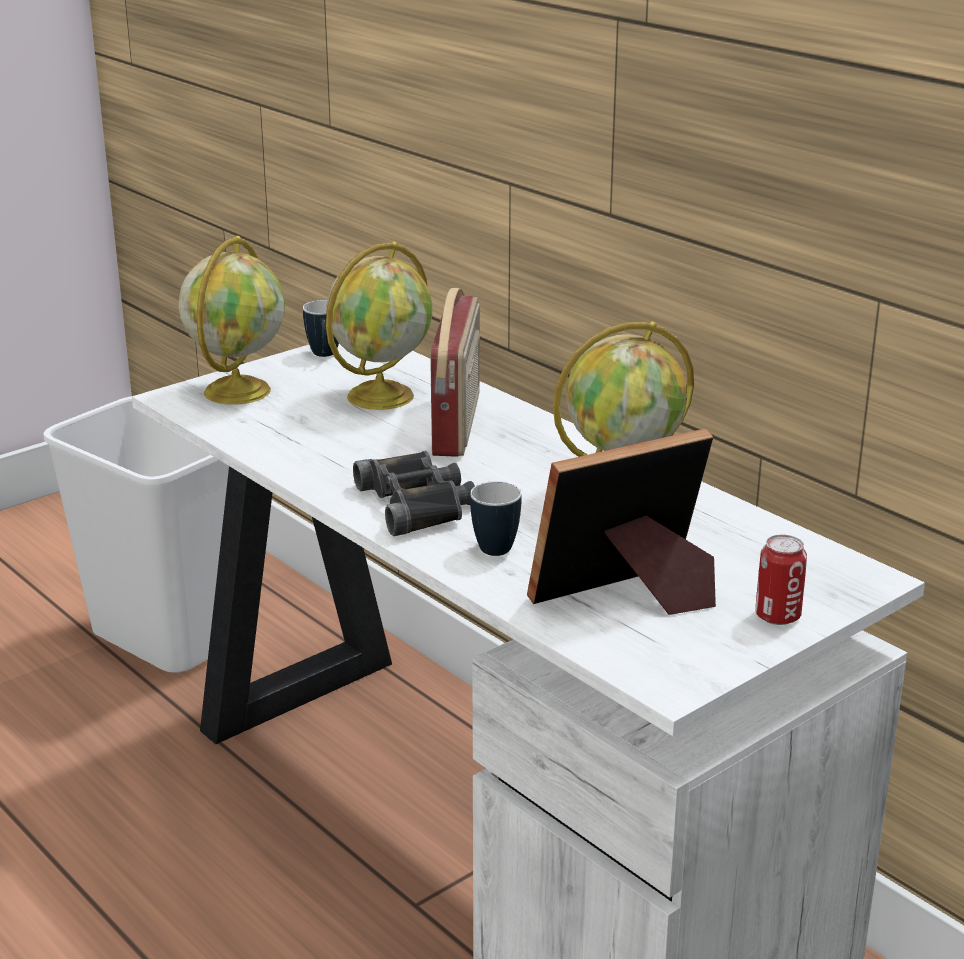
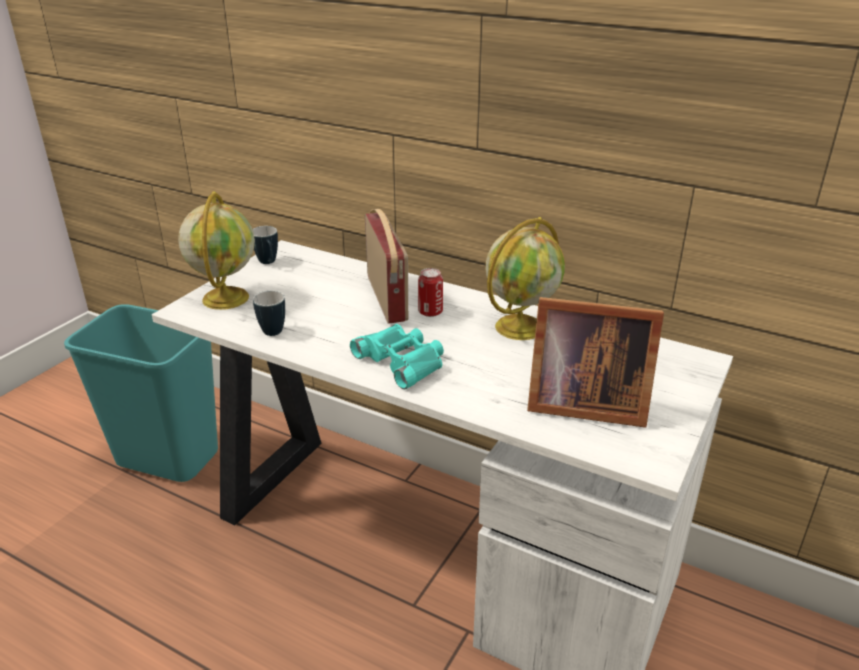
camera: 20 degrees left, 5 degrees up
(163, 640) = (166, 459): white trash can -> turquoise trash can
(381, 395) = (325, 285): globe -> none
(417, 504) = (402, 361): black binoculars -> turquoise binoculars
(496, 545) = (474, 382): mug -> mug (272, 328)
(629, 597) = (582, 403): picture frame -> picture frame turned 120 degrees counterclockwise
(777, 616) = (675, 397): can -> can (430, 312)

